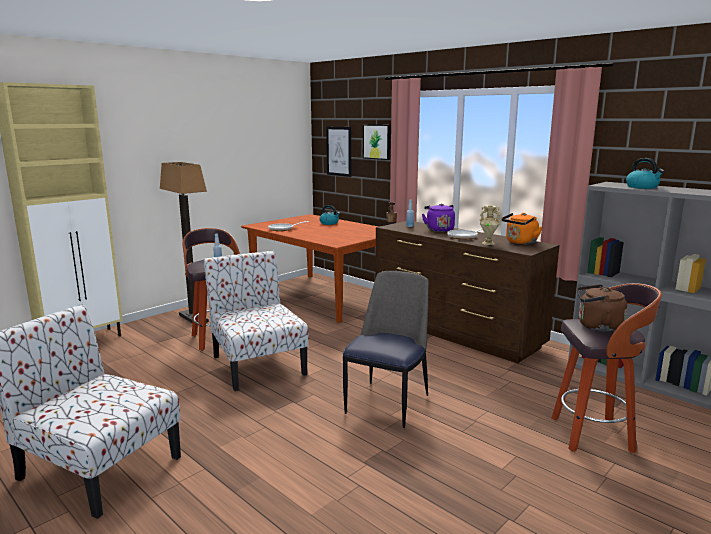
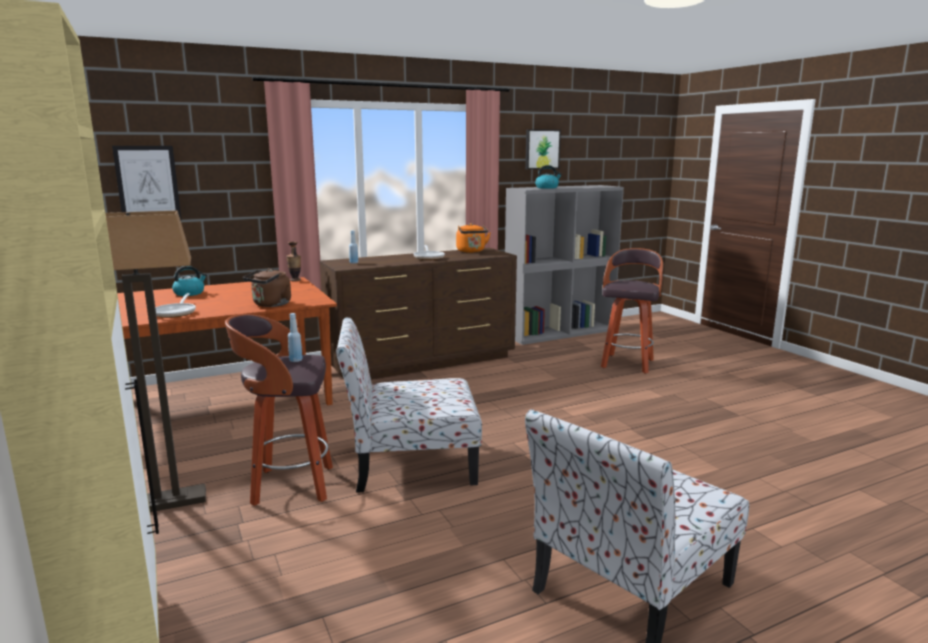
camera: 70 degrees left, 0 degrees up
(377, 141) = (230, 166): picture -> picture (541, 149)
(388, 402) = (550, 413): chair -> none
(439, 230) = (387, 259): purple kettle -> none
(488, 243) = (463, 256): beige vase -> none
(596, 326) = (629, 283): brown kettle -> brown kettle (270, 305)

